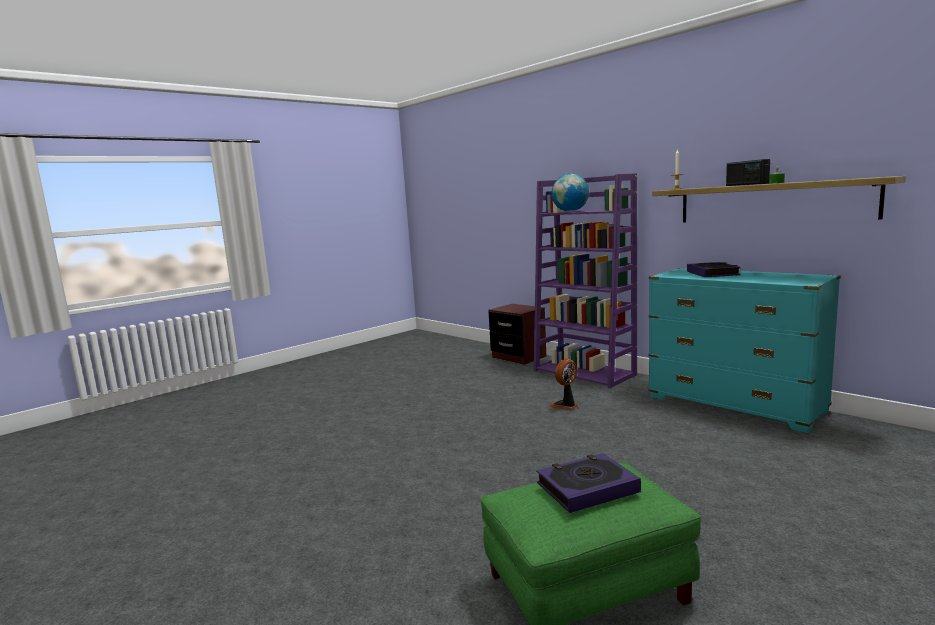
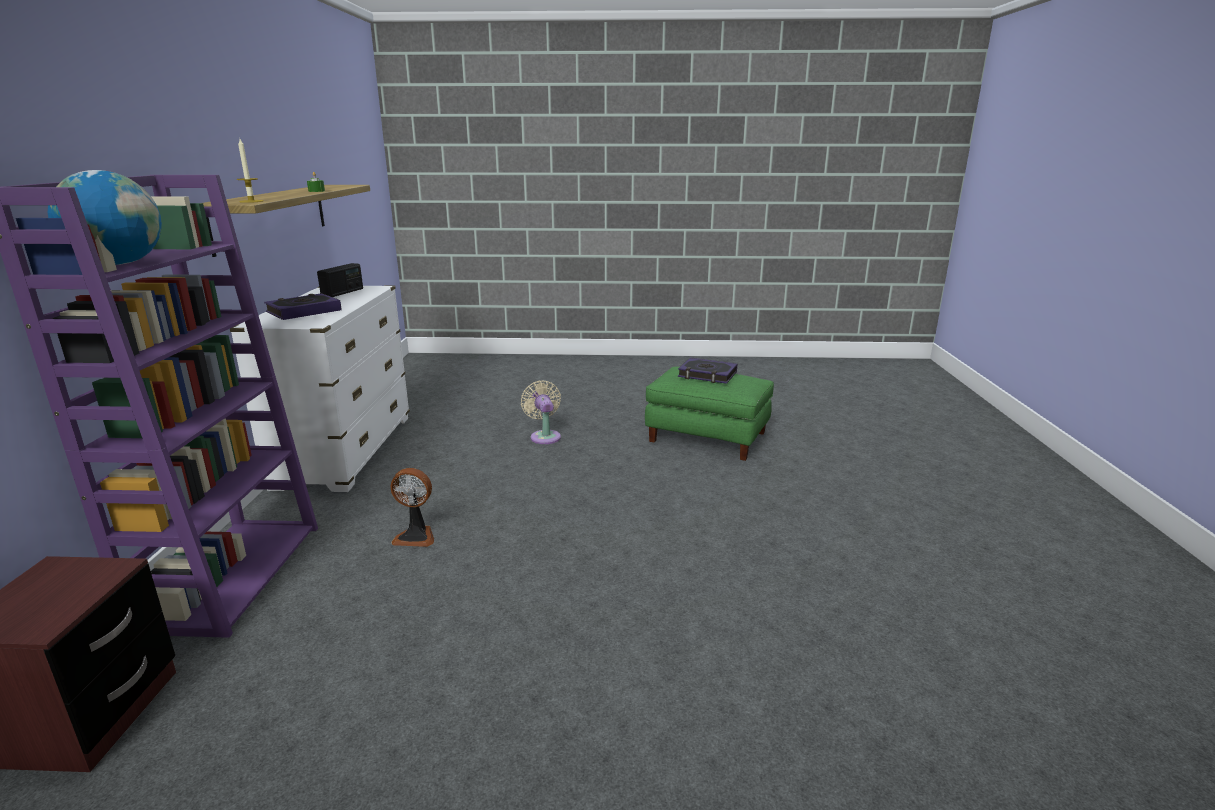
camera: 135 degrees left, 10 degrees up
(697, 483) = (544, 436): none -> beige fan
(734, 405) = (346, 451): turquoise dresser -> white dresser
(746, 184) = (280, 194): radio -> radio (343, 293)

